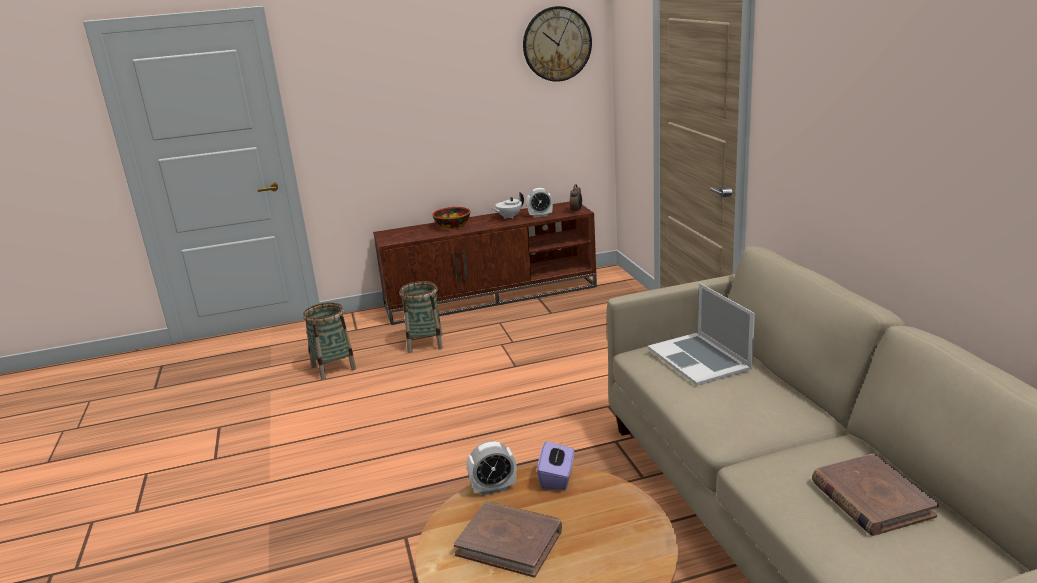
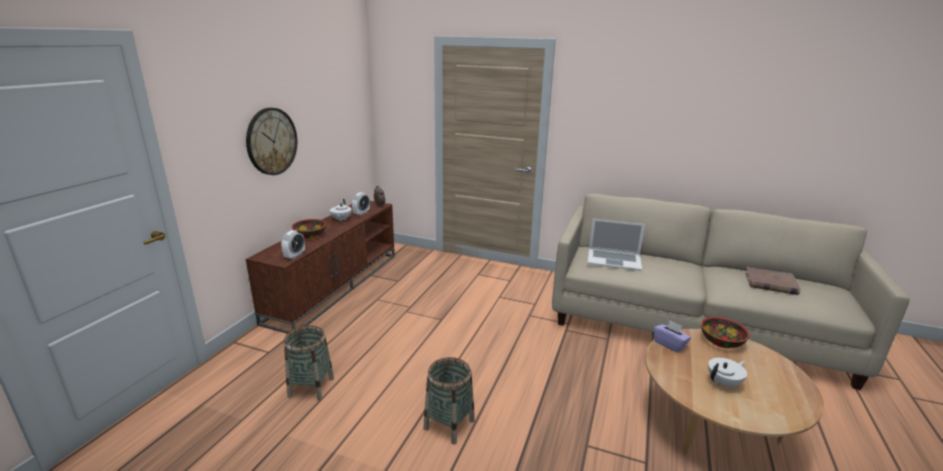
camera: 55 degrees left, 0 degrees up
(425, 343) = (352, 334): basket -> basket (449, 424)
(493, 488) = (664, 367): alarm clock -> alarm clock (294, 256)
(510, 541) = (724, 383): brown book -> white teapot
(557, 44) = (346, 82): wall clock -> wall clock (271, 141)
(626, 517) = (722, 342): none -> bowl

